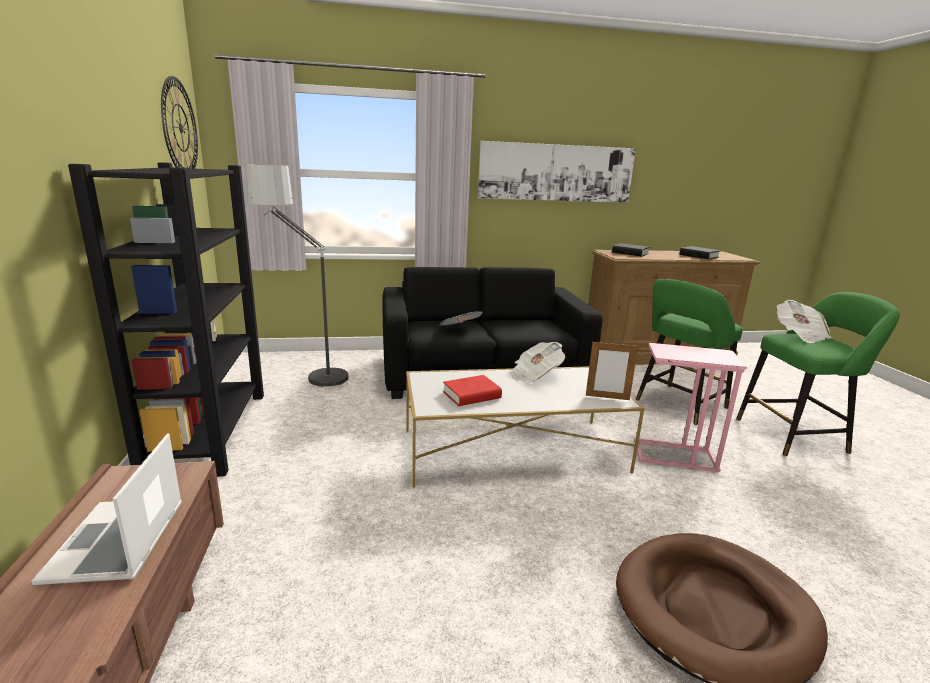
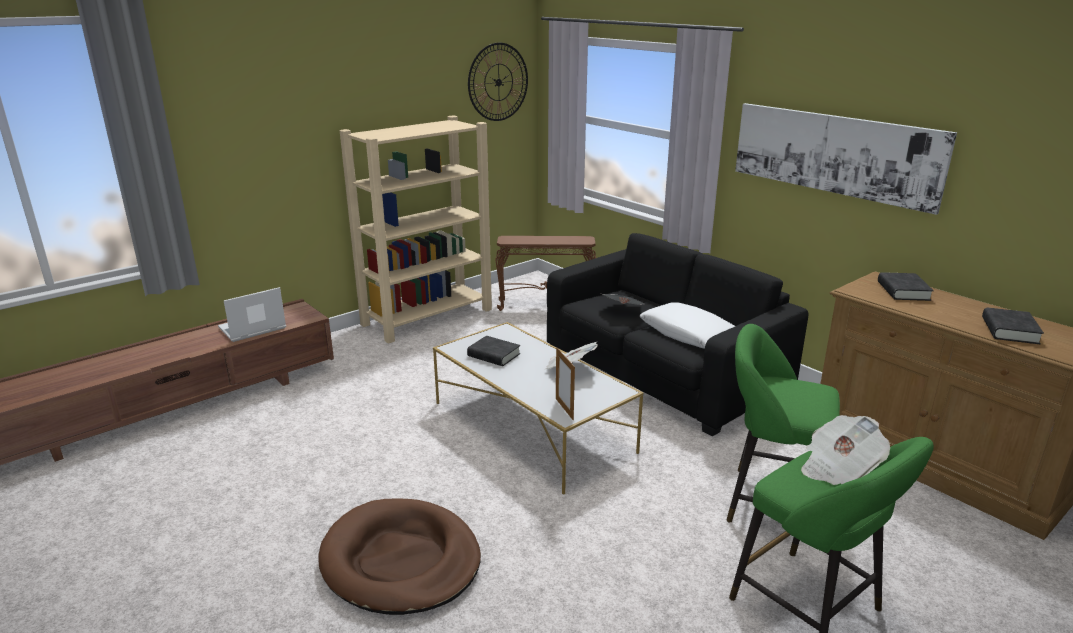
camera: 60 degrees right, 5 degrees up
(208, 432) = (427, 317): black bookcase -> beige bookcase
(305, 373) = (545, 306): floor lamp -> brown side table
(471, 395) = (494, 355): red book -> black book
(526, 327) = (689, 335): none -> white pillow
(675, 455) = (630, 515): pink side table -> none

